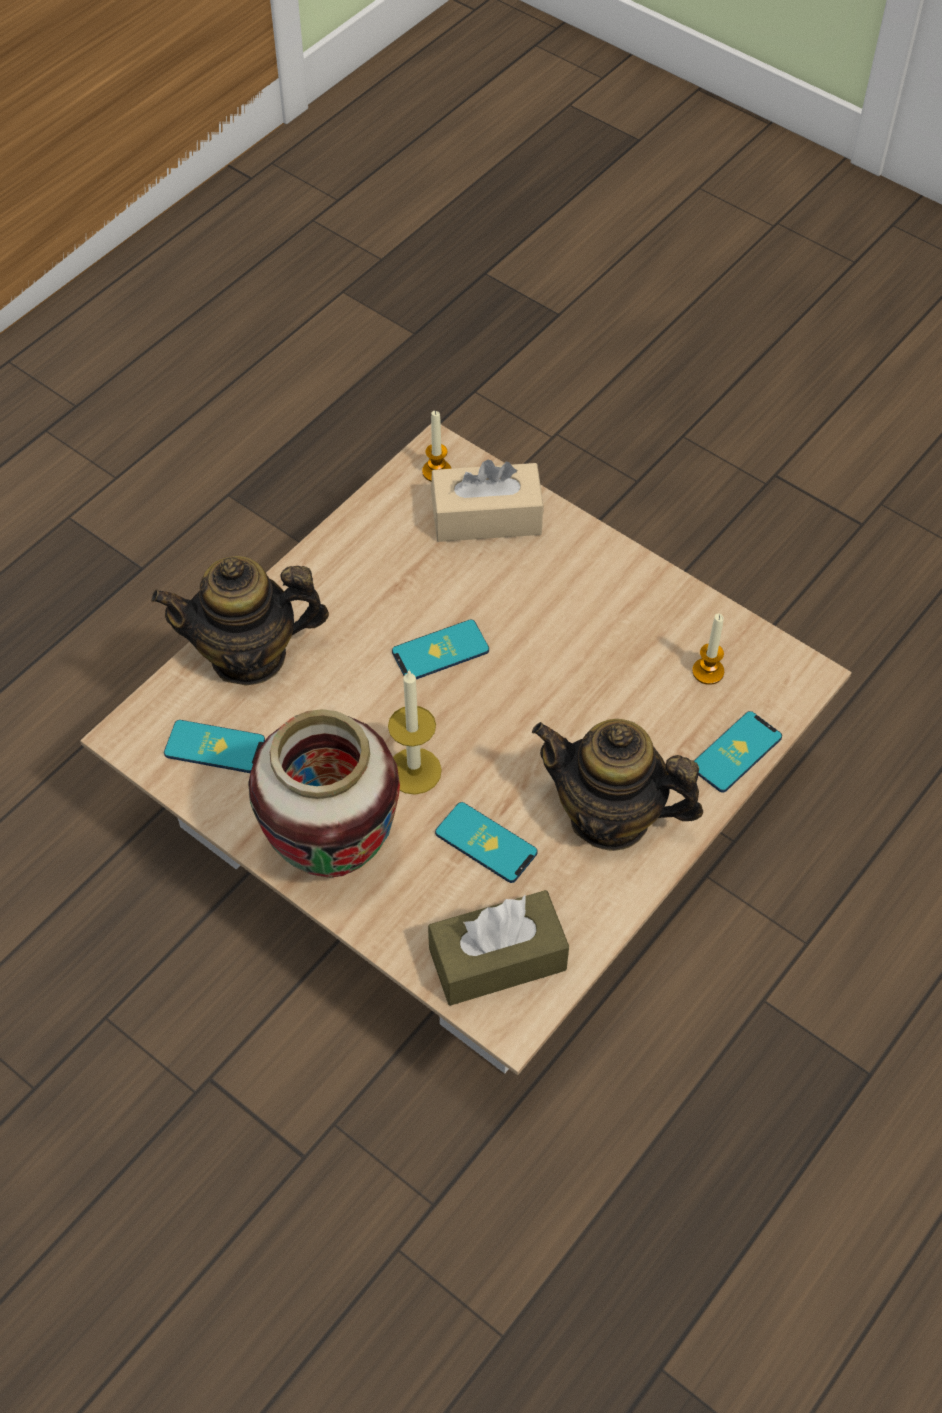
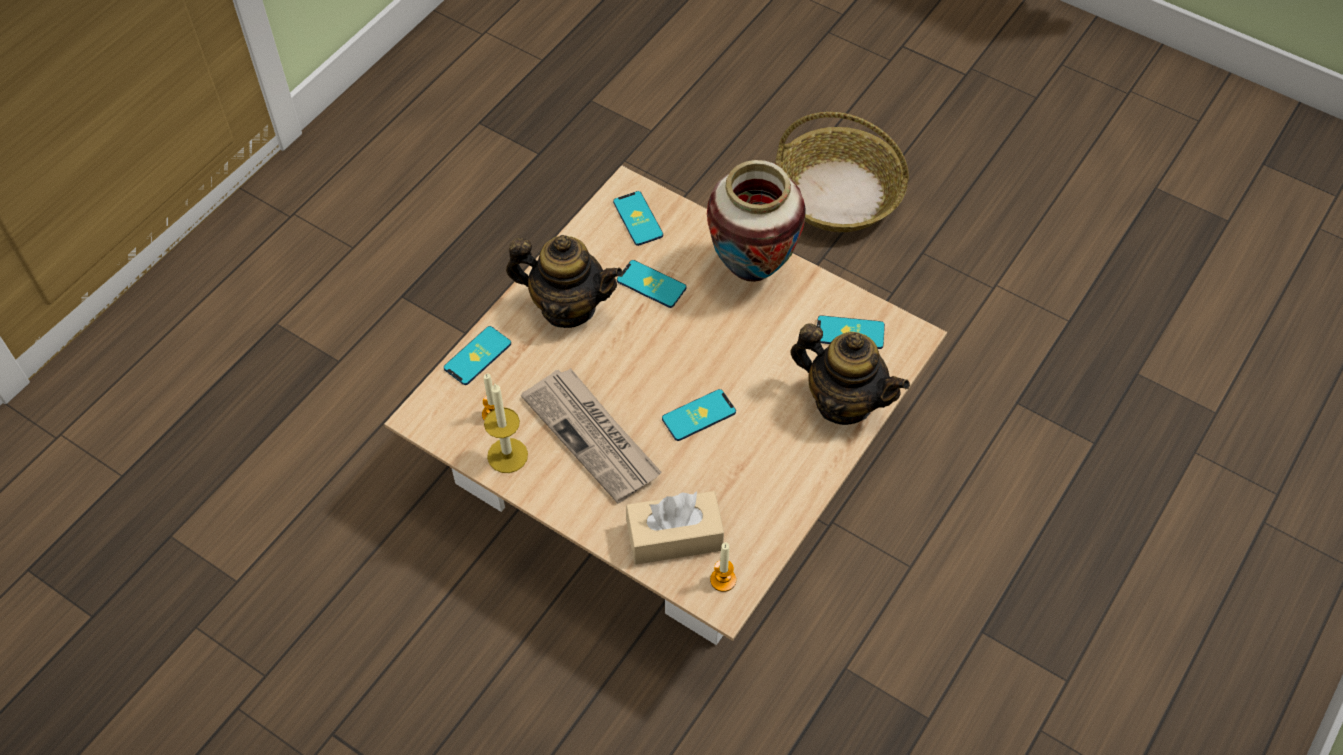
camera: 175 degrees right, 0 degrees up
(135, 1222) = (839, 194): none -> basket
(249, 655) = (843, 401): teapot -> teapot turned 45 degrees clockwise
(414, 771) = (706, 327): candle -> candle (507, 455)
(497, 959) = (638, 219): brown tissue box -> phone
(578, 635) = (593, 436): none -> newspaper

